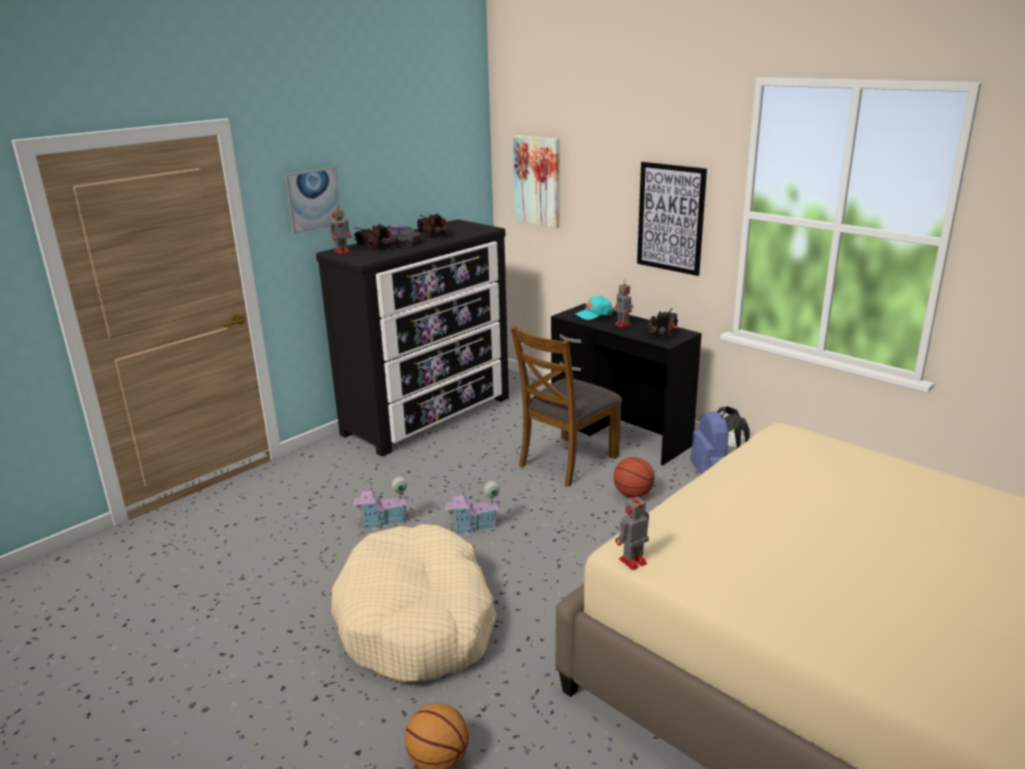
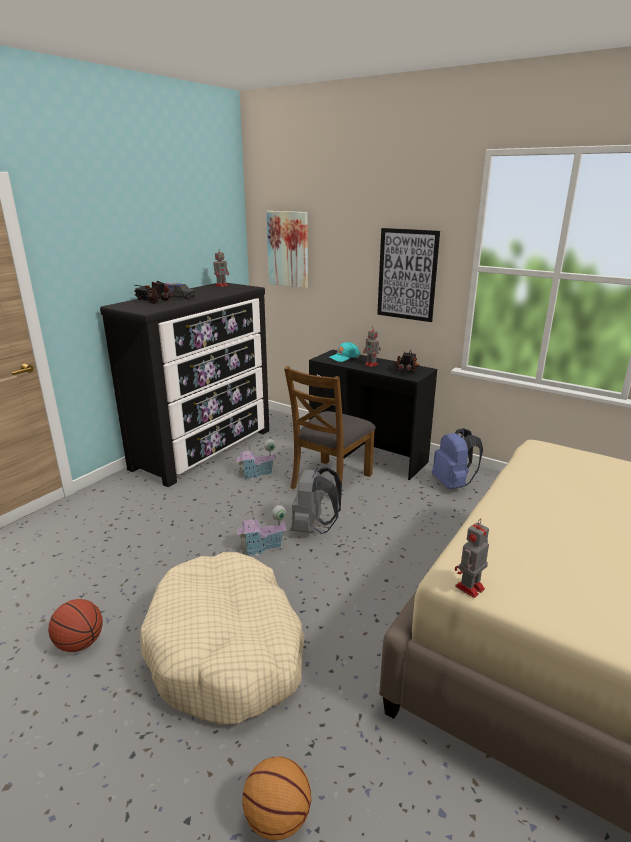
camera: 10 degrees left, 0 degrees up
(312, 199) = (94, 257): picture -> none
(342, 251) = (125, 305): toy robot -> toy robot (222, 285)
(383, 522) = (178, 549): toy house -> toy house (257, 474)
(433, 234) = (204, 292): toy truck -> none
(534, 511) = (313, 528): none -> grey backpack
(633, 494) = (393, 507): basketball -> basketball (80, 643)

